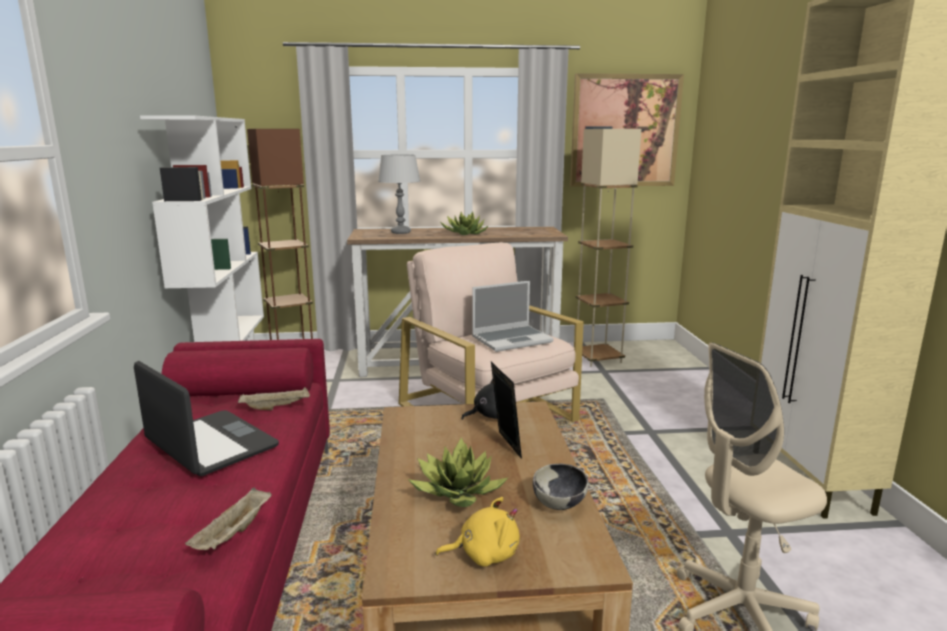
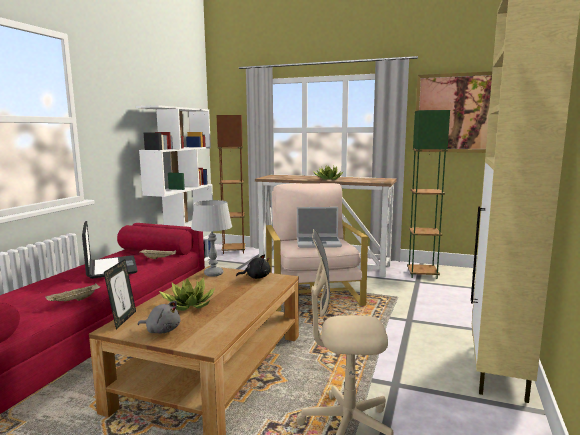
camera: 25 degrees right, 5 degrees down
(400, 232) = (291, 177): grey table lamp -> grey table lamp (213, 274)
(484, 554) = (162, 330): yellow plush toy -> grey plush toy
(505, 445) = (242, 291): picture frame -> picture frame (123, 319)
(559, 504) = (229, 320): bowl -> none
(598, 358) = (422, 274): beige floor lamp -> green floor lamp

